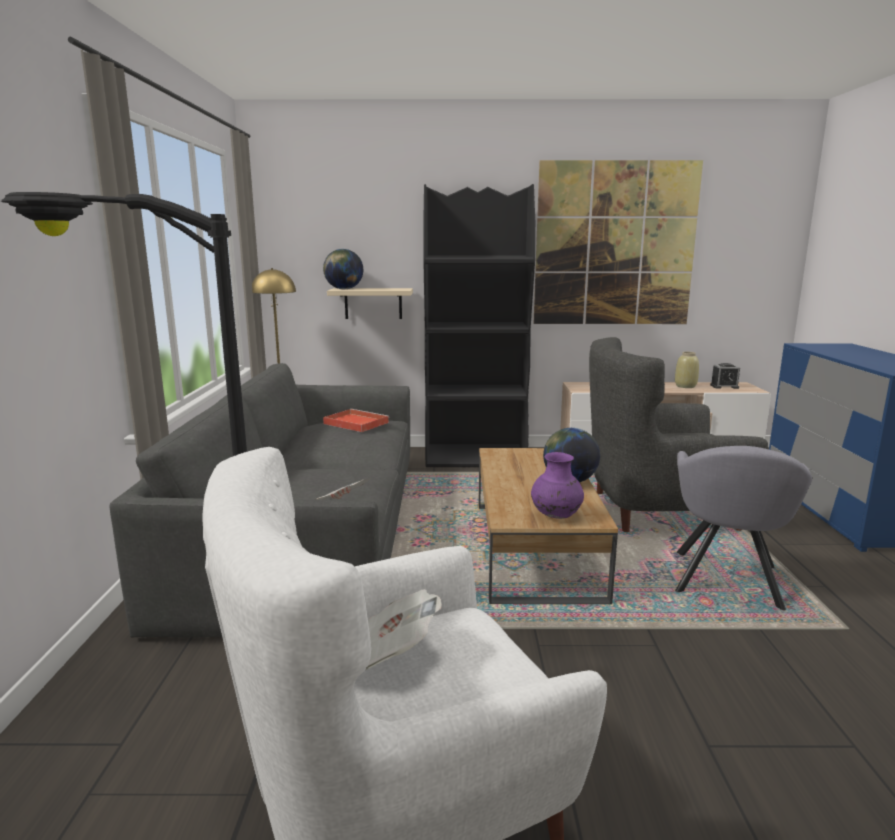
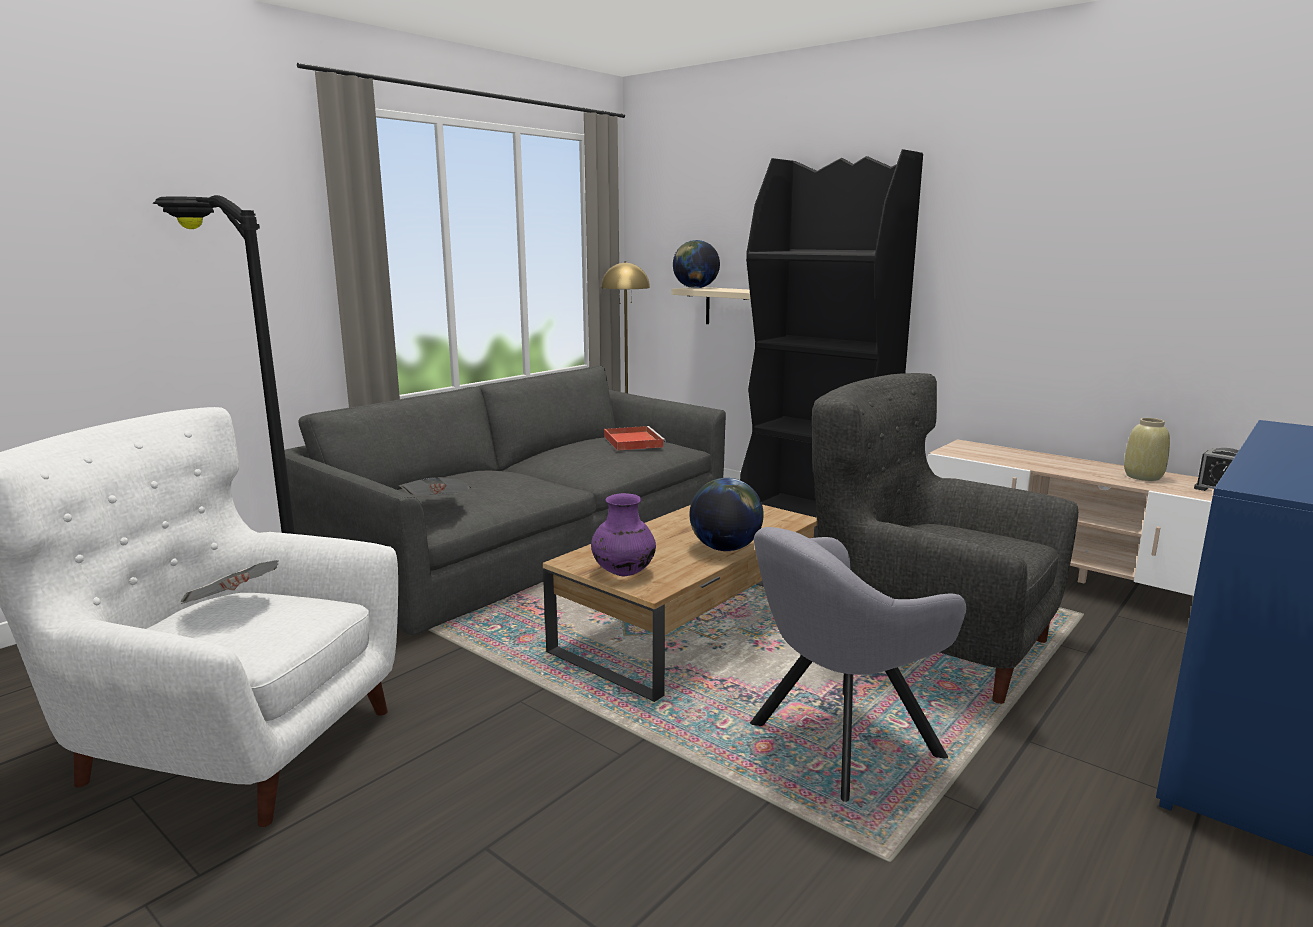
camera: 40 degrees right, 0 degrees up
(615, 244) = (1053, 235): picture -> none

